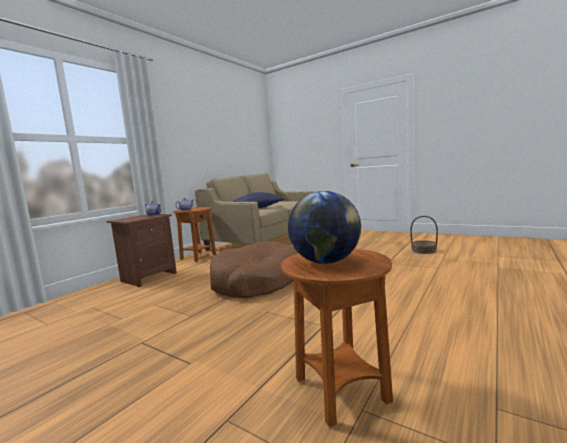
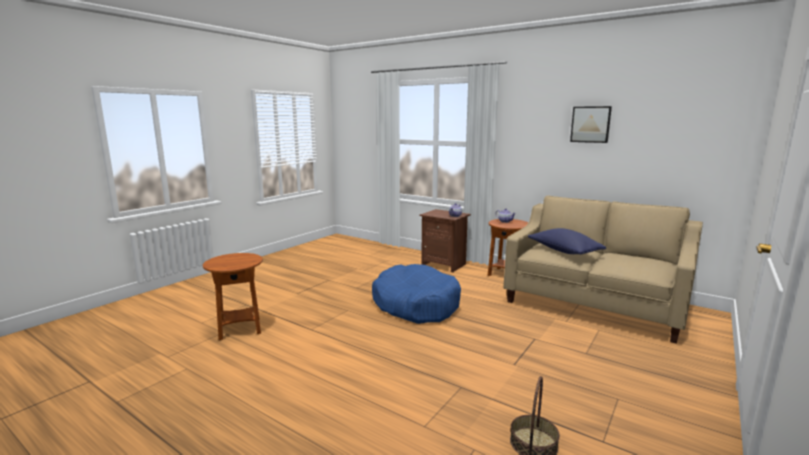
camera: 90 degrees right, 5 degrees up
(211, 126) = (590, 124): none -> picture
(256, 282) = (416, 304): brown dog bed -> blue dog bed
(325, 262) = (234, 259): globe -> none

